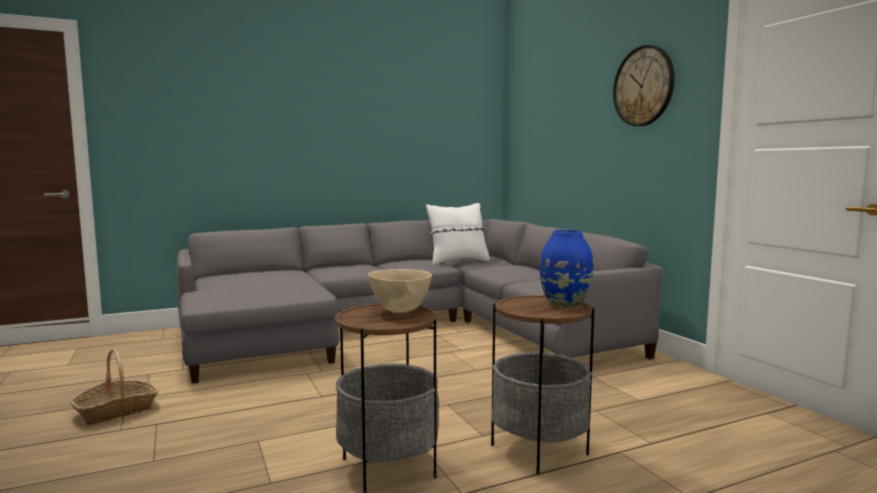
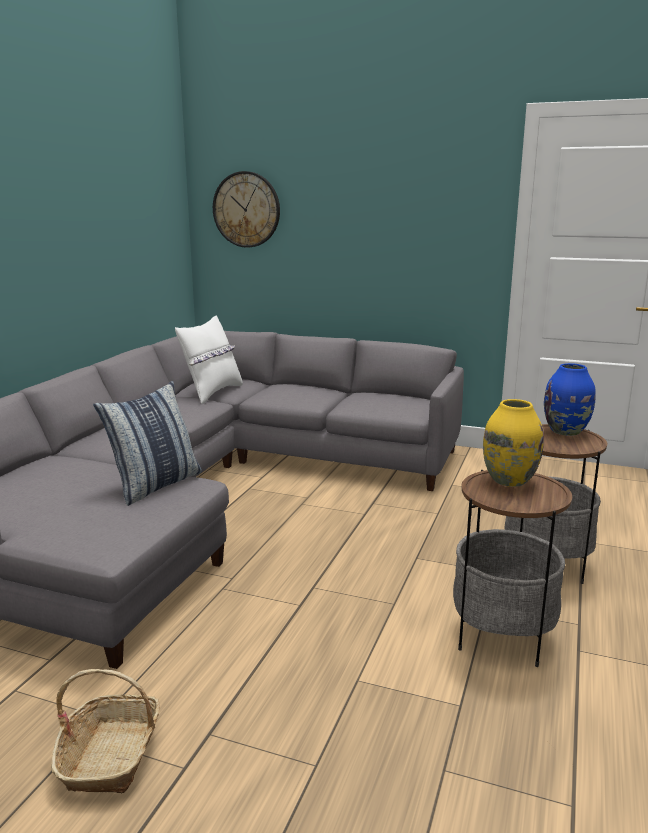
camera: 45 degrees left, 10 degrees up
(295, 288) = (156, 485): none -> pillow
(401, 310) = (509, 480): beige bowl -> yellow vase
(643, 86) = (420, 184): wall clock -> wall clock (246, 209)

